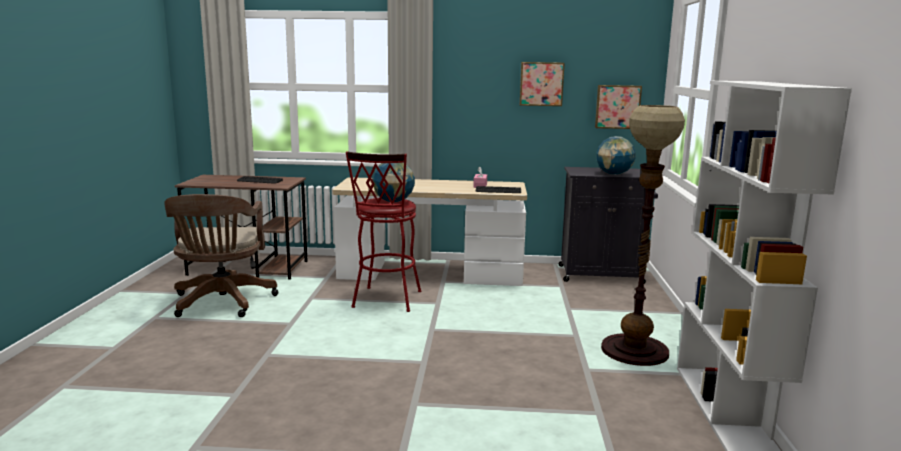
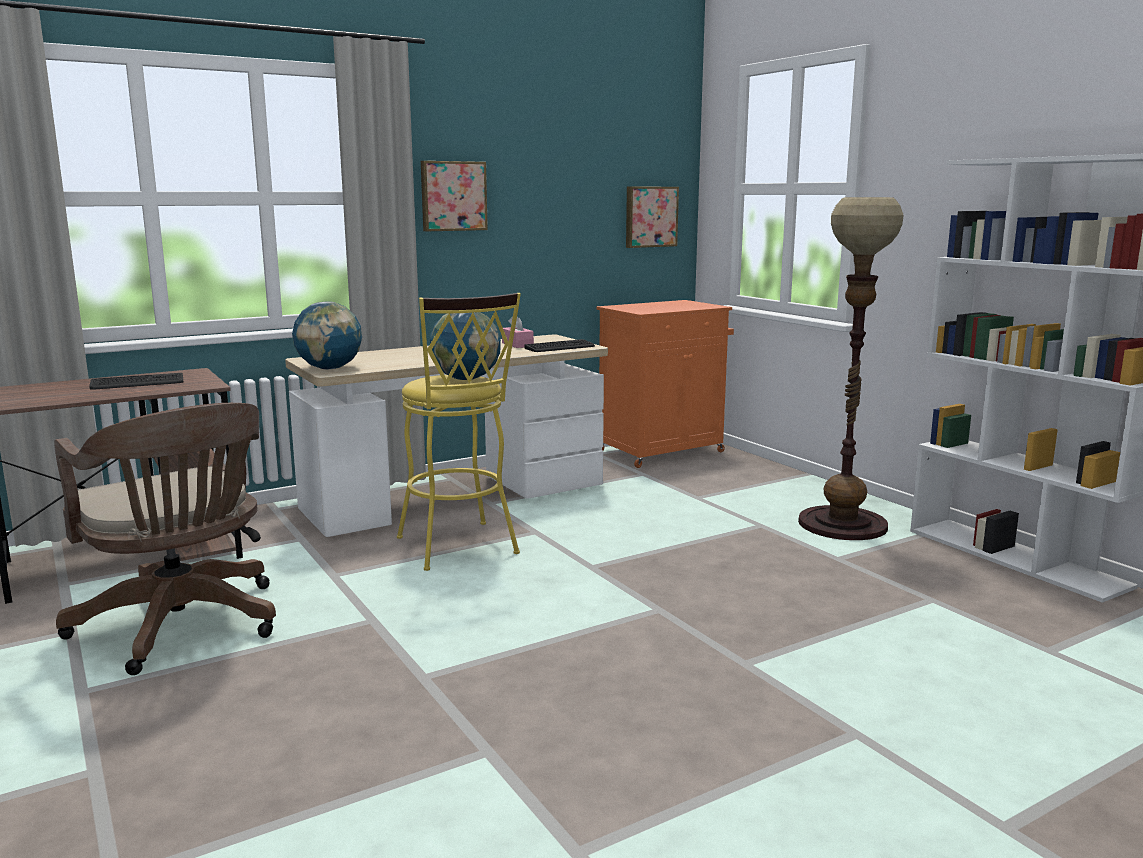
camera: 35 degrees left, 0 degrees up
(385, 301) = (460, 549): red stool -> yellow stool
(541, 84) = (558, 186): picture -> picture (453, 196)
(602, 275) = (662, 451): black cabinet -> orange cabinet
(614, 174) = (680, 308): globe -> globe (330, 368)

